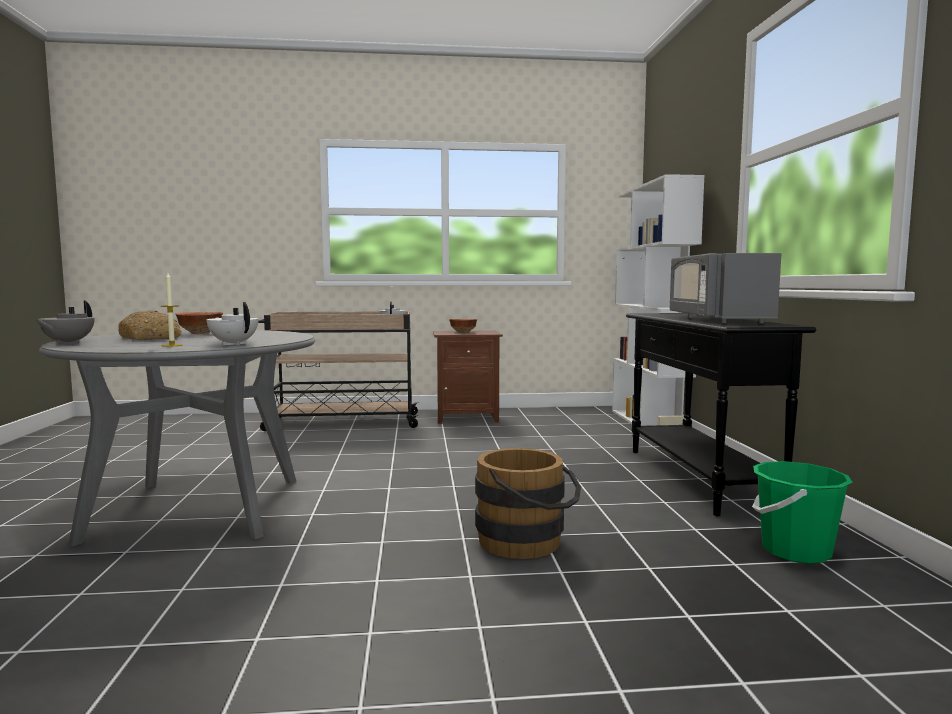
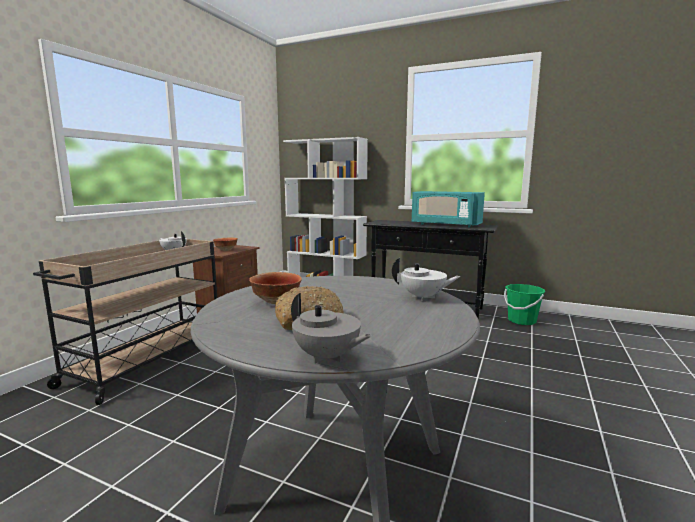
camera: 60 degrees left, 5 degrees up
(172, 345) = (415, 314): candle -> none
(234, 344) = (423, 297): white teapot -> white teapot turned 150 degrees counterclockwise
(527, 543) = (492, 363): brown bucket -> none
(717, 320) = (445, 225): grey microwave -> turquoise microwave

